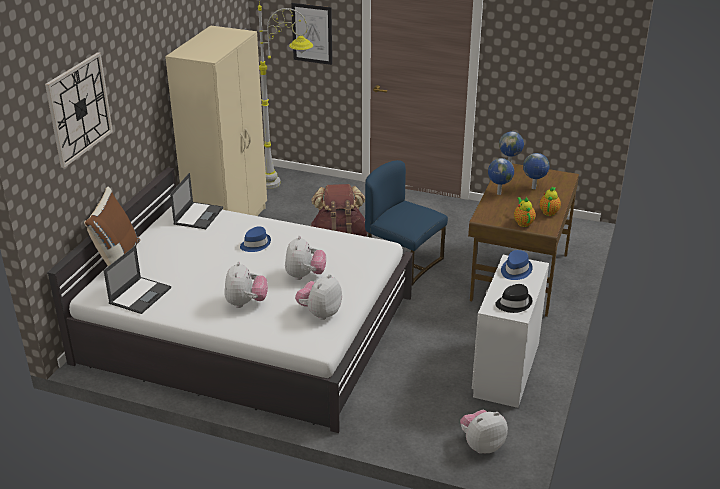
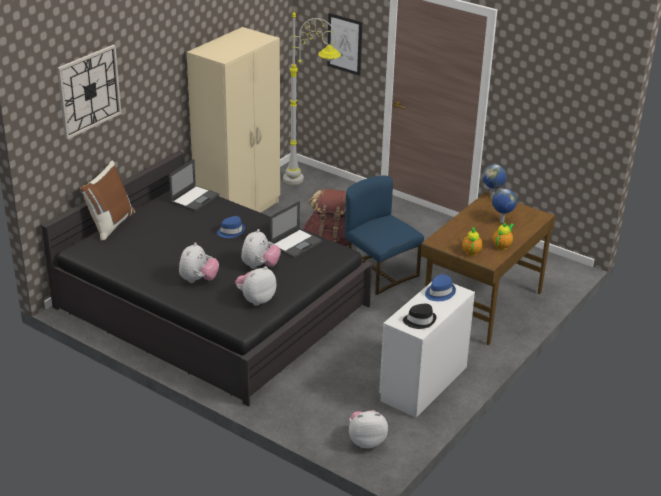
camera: 15 degrees right, 0 degrees up
(140, 295) = (115, 258): laptop -> laptop (296, 243)
(246, 329) = (211, 306): white bed -> black bed
(498, 193) = (465, 221): globe -> none

